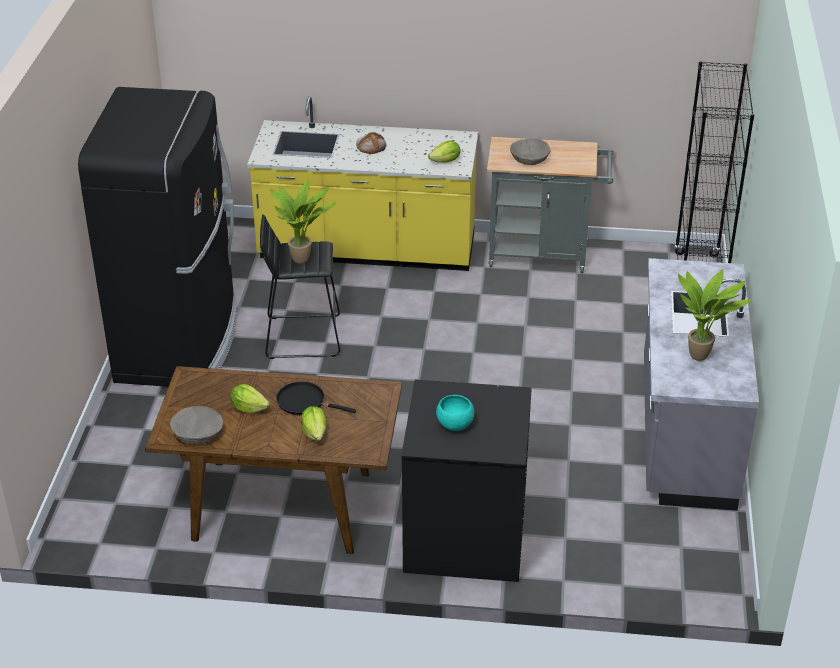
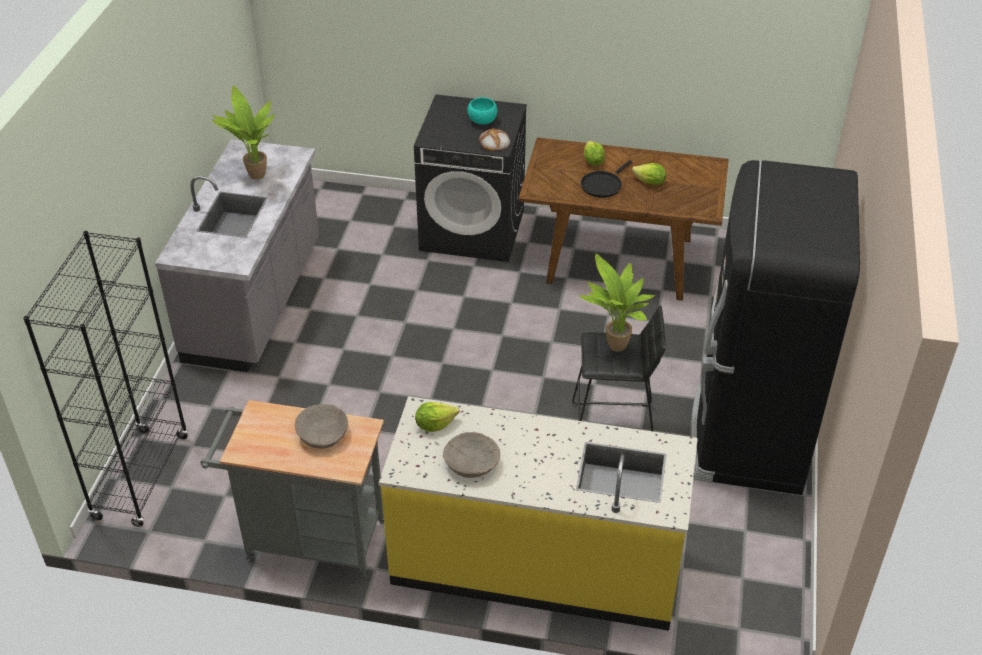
camera: 175 degrees left, 5 degrees up
(197, 433) = (689, 166): beige bowl -> beige bowl (472, 464)
(304, 402) = (603, 185): black frying pan -> black frying pan turned 105 degrees clockwise
(371, 146) = (531, 461): bread -> bread (494, 143)

